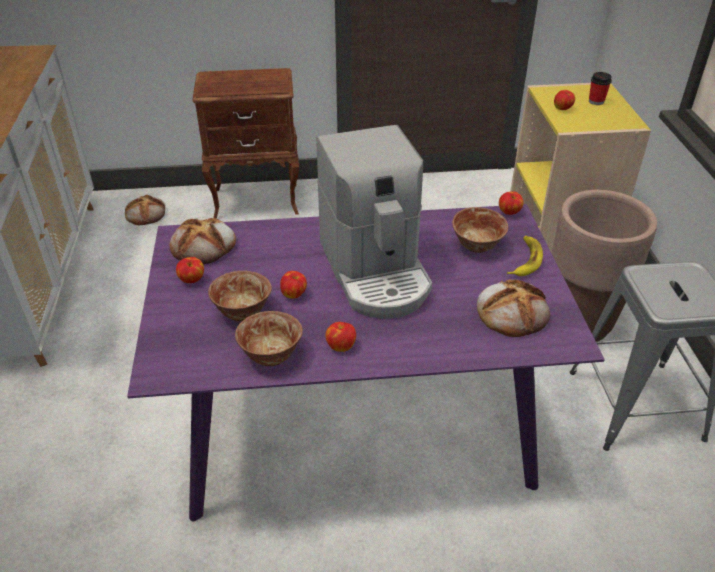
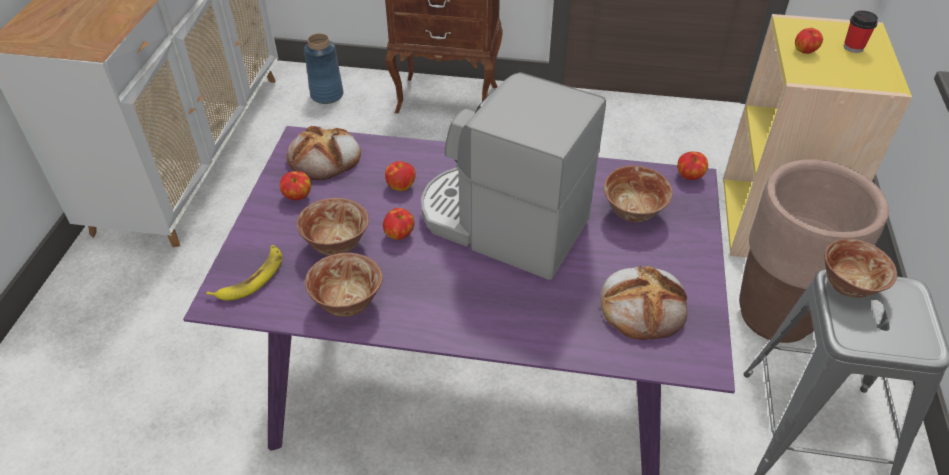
camera: 15 degrees right, 5 degrees up
(146, 213) = (327, 95): bread -> blue vase
(341, 346) = (427, 308): apple -> apple (401, 186)
(376, 272) = (501, 224): coffee machine -> coffee machine turned 120 degrees clockwise
(525, 260) = (685, 241): banana -> banana (251, 277)
(649, 274) = (848, 286): none -> bowl

